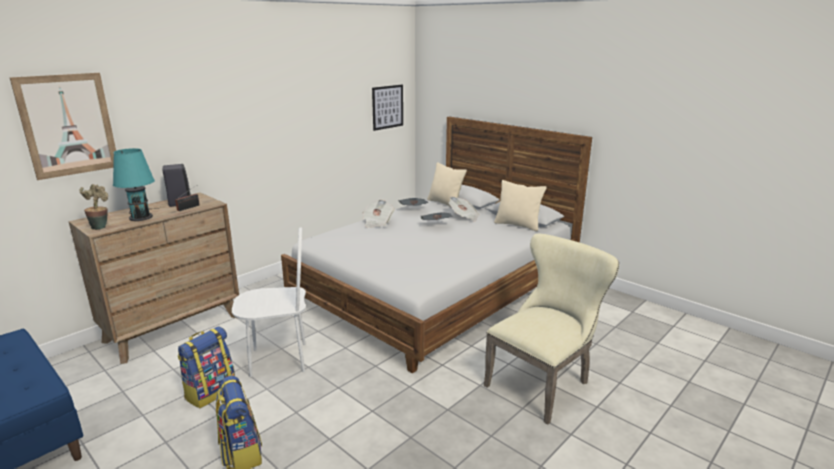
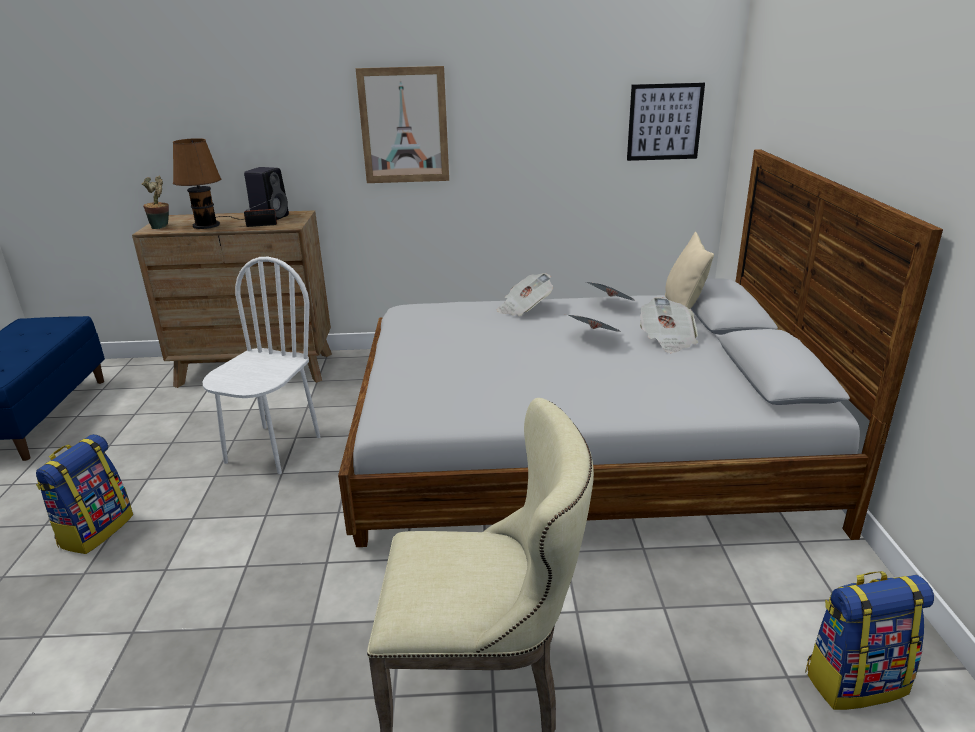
camera: 45 degrees right, 5 degrees up
(68, 125) = (163, 104): picture -> picture (404, 126)
(141, 216) = (208, 224): turquoise table lamp -> brown table lamp
(210, 392) = (177, 451): backpack -> backpack (855, 680)
(278, 360) = (272, 449): white chair -> white chair turned 105 degrees counterclockwise
(518, 225) = (734, 384): beige pillow -> none

